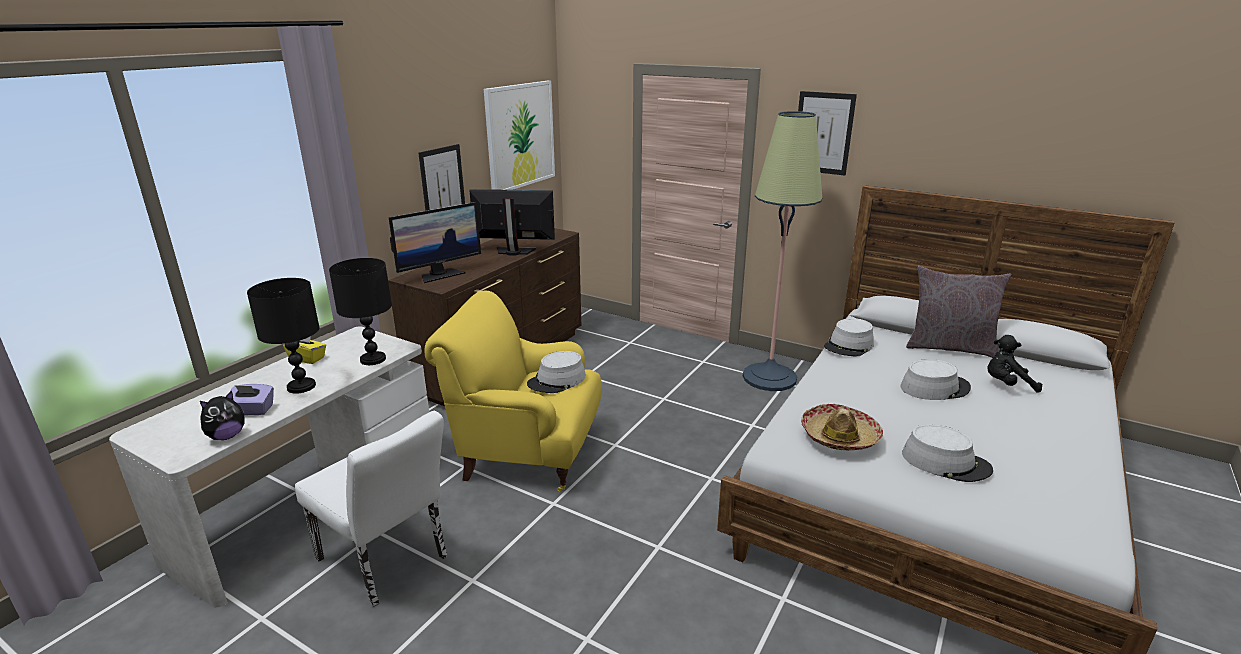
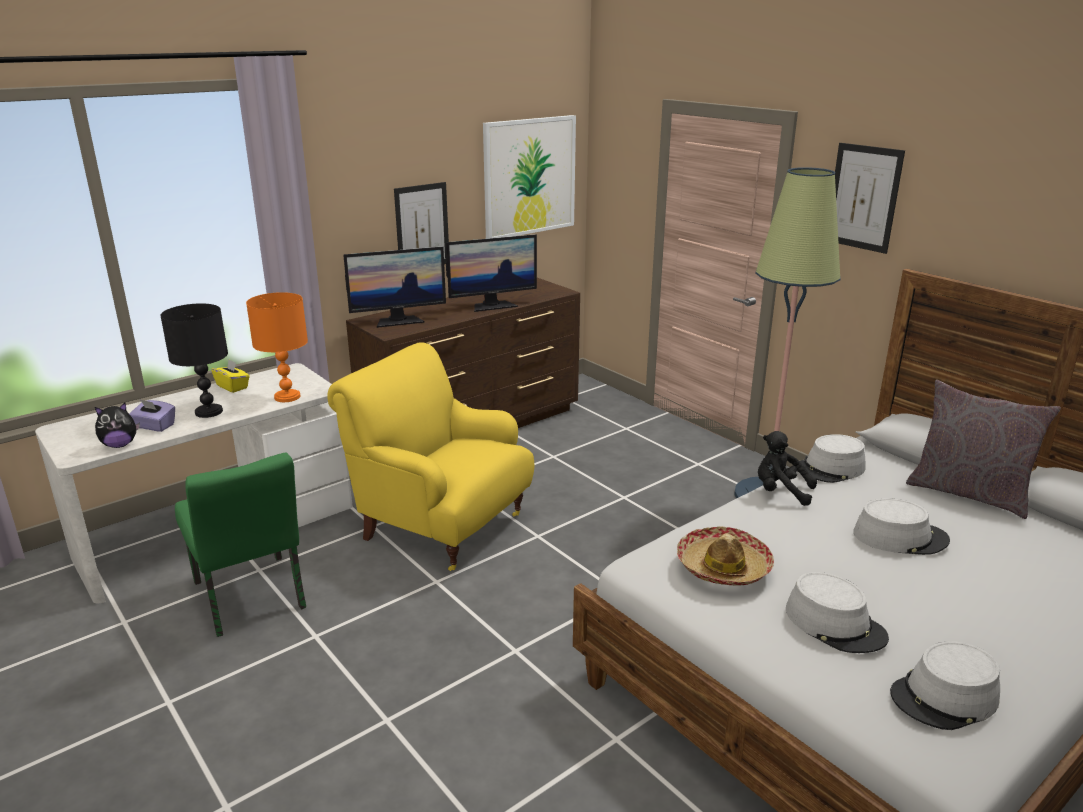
camera: 20 degrees right, 0 degrees up
(373, 359) = (288, 397): black table lamp -> orange table lamp
(388, 562) = (252, 600): white chair -> green chair
(514, 251) = (492, 305): monitor -> monitor turned 135 degrees clockwise
(557, 380) = (470, 450): grey hat -> grey hat (944, 697)
(1006, 384) = (1009, 552): black plush toy -> black plush toy (780, 492)

